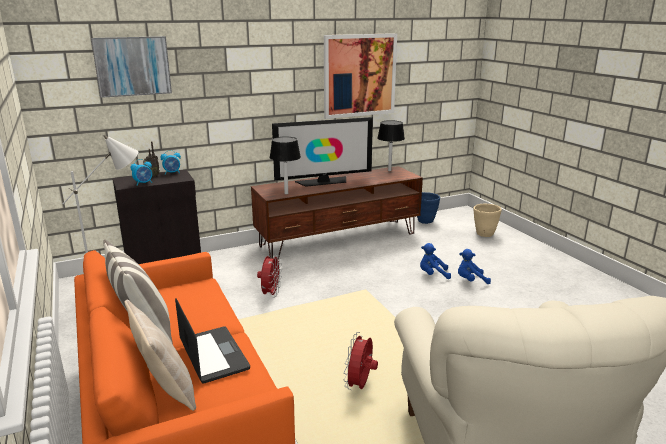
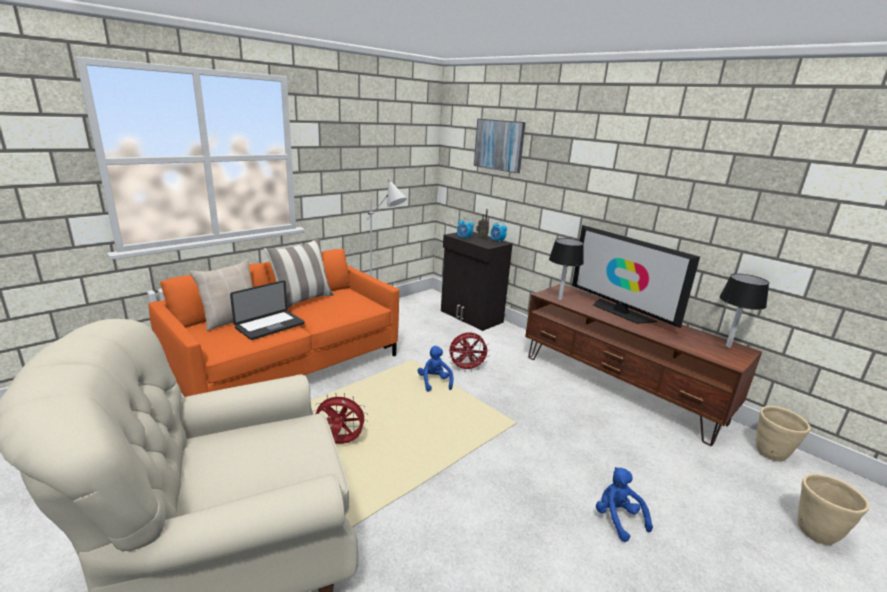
camera: 70 degrees right, 0 degrees up
(359, 75) = (729, 200): picture -> none
(425, 221) = (771, 454): blue planter -> beige planter
(432, 274) = (600, 475): blue plush toy -> blue plush toy (434, 382)

